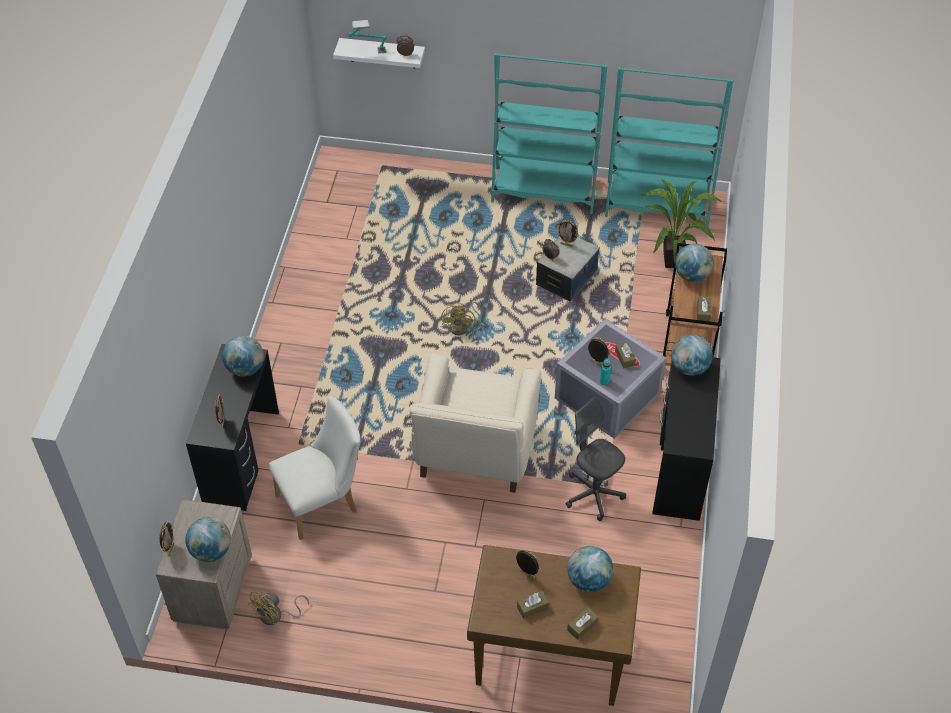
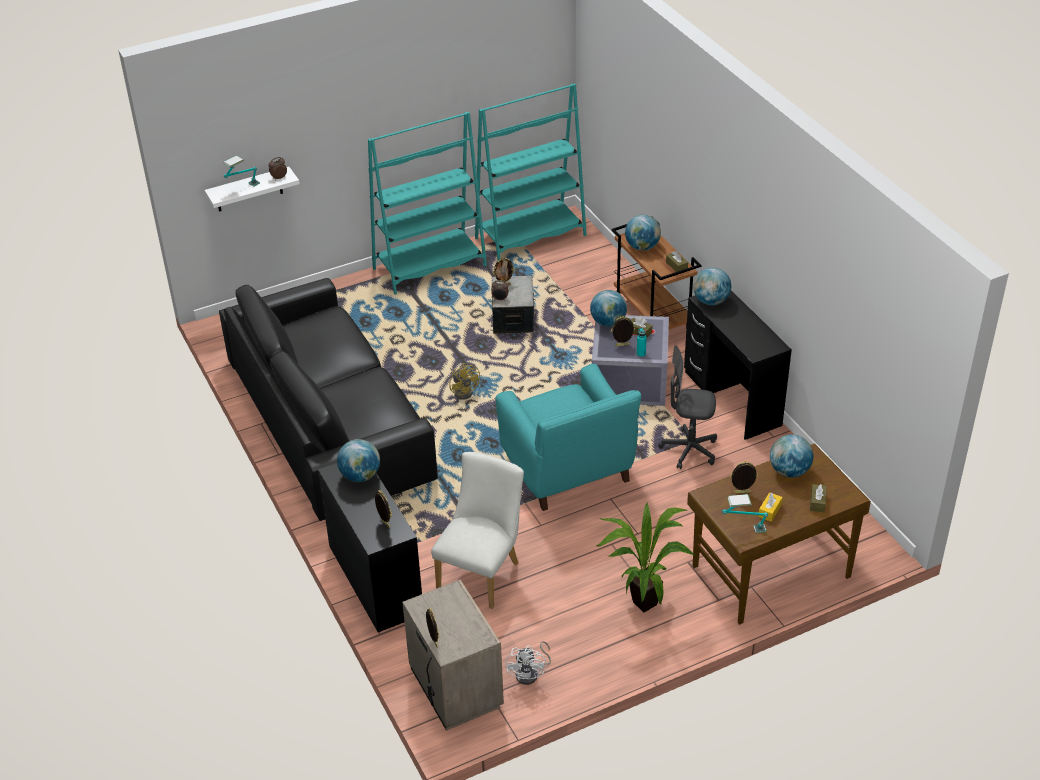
camera: 35 degrees left, 10 degrees down
(211, 551) = (471, 623): globe -> globe (608, 322)
(276, 616) = (531, 673): yellow fan -> white fan
(337, 292) = (330, 419): none -> black sofa
(474, 451) = (568, 470): beige armchair -> turquoise armchair
(491, 611) = (743, 530): none -> table lamp
(532, 607) = (769, 511): brown tissue box -> yellow tissue box
(671, 260) = (581, 268): potted plant -> potted plant (641, 601)

